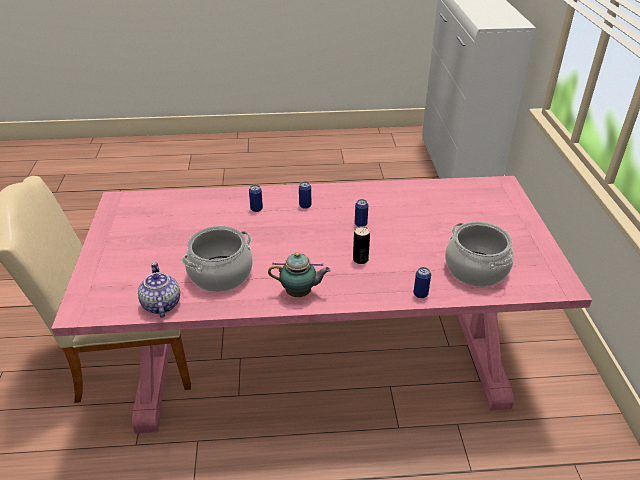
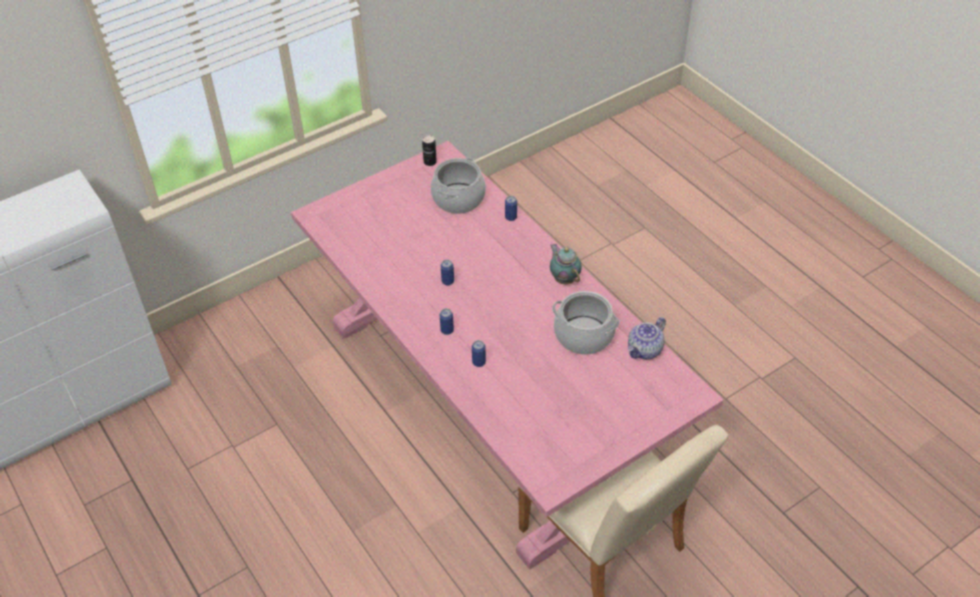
camera: 120 degrees left, 10 degrees up
(360, 259) = (497, 262): can -> can (430, 162)

